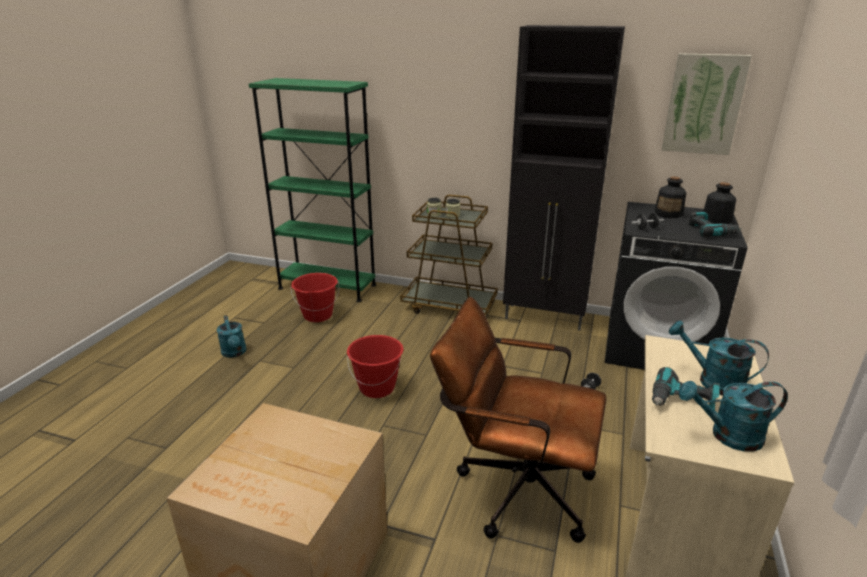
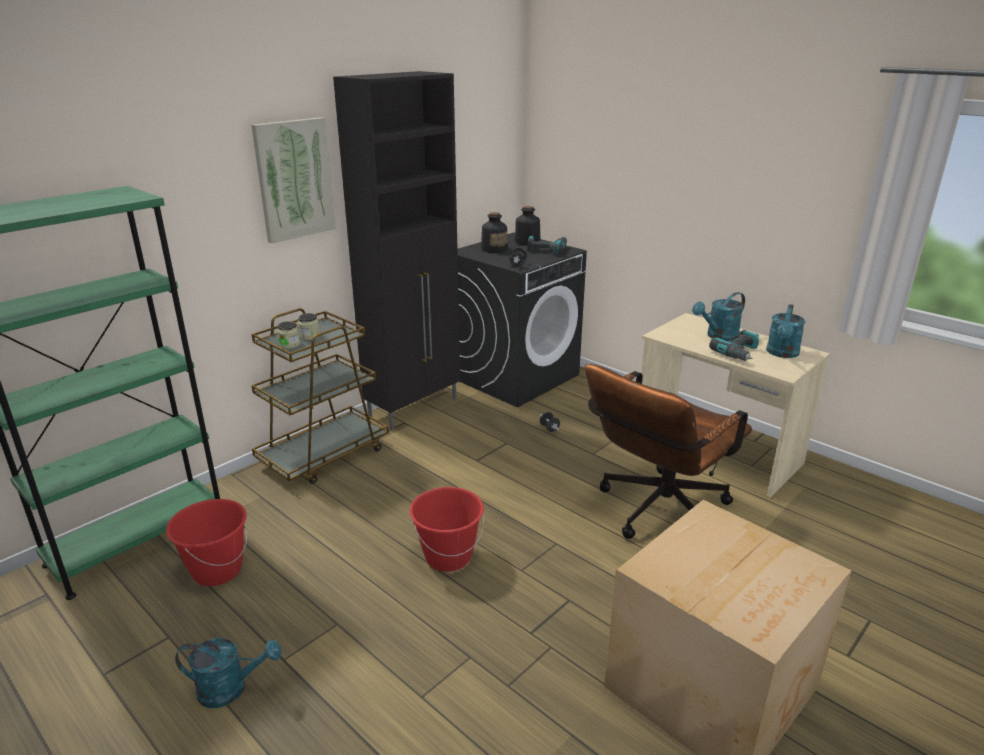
camera: 65 degrees left, 0 degrees up
(703, 104) = (481, 140): picture -> picture (294, 179)

